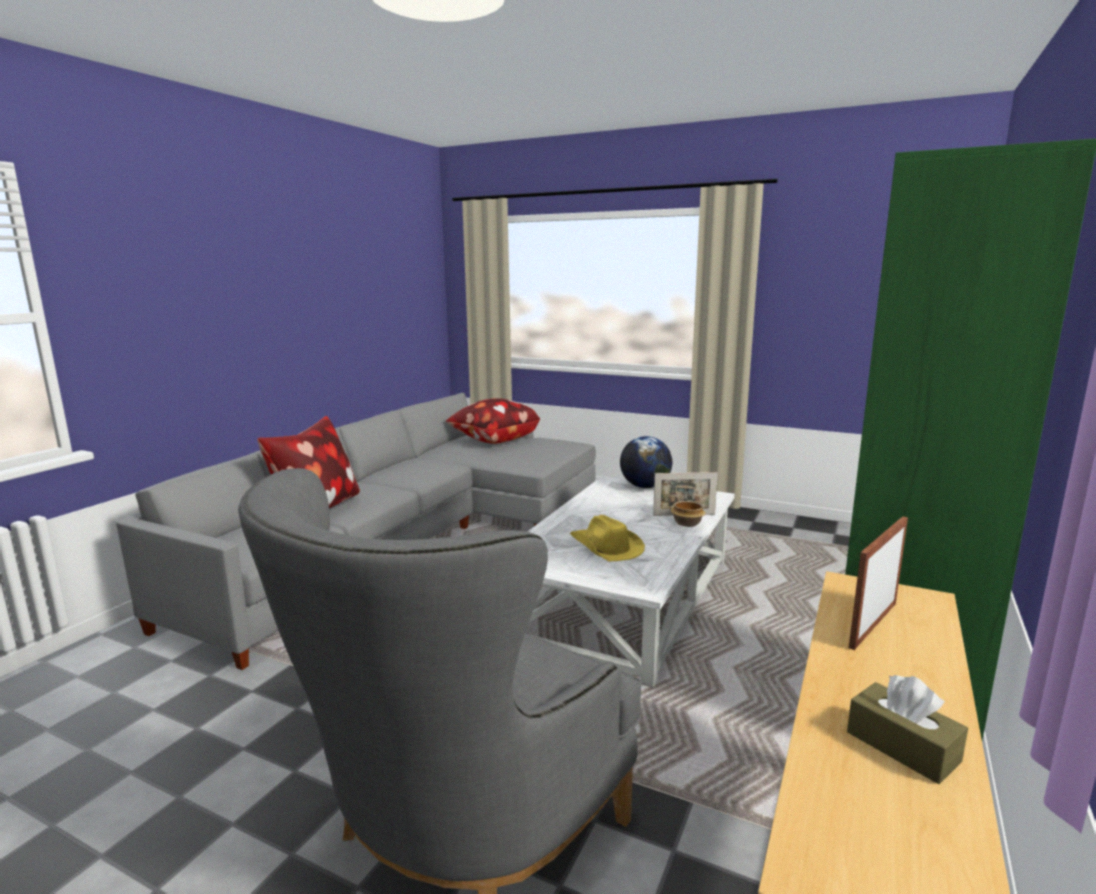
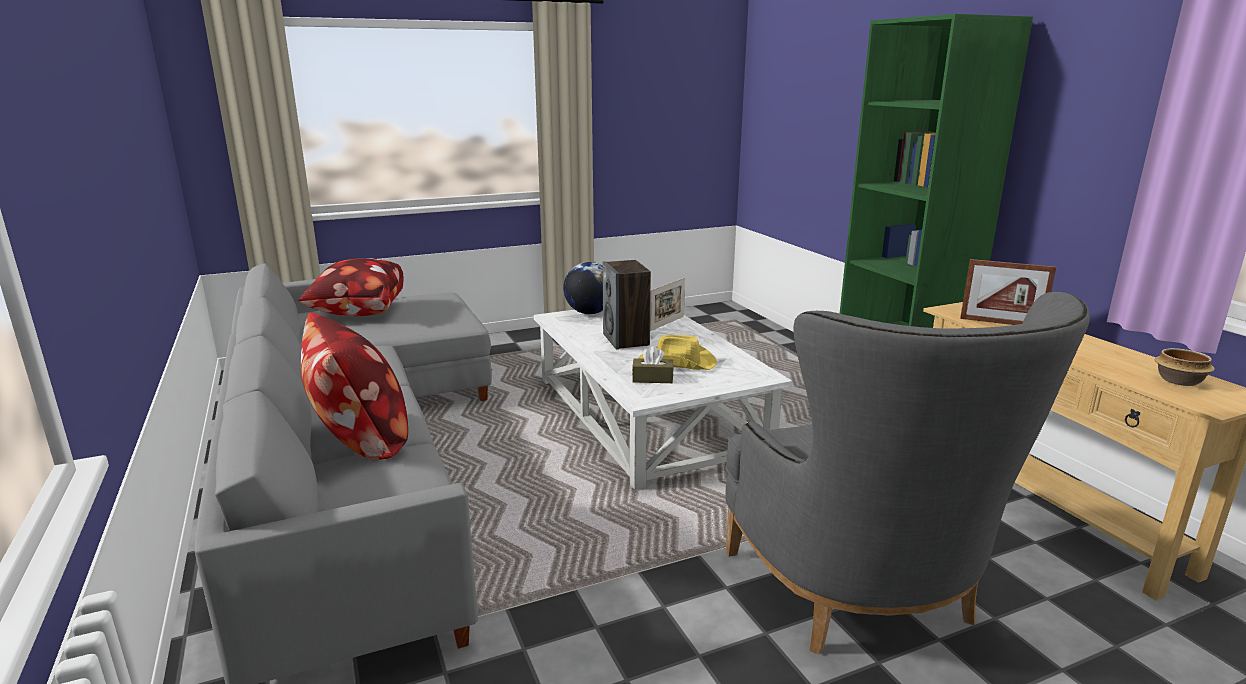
camera: 50 degrees left, 5 degrees up
(616, 515) = (626, 340): none -> speaker
(686, 523) = (683, 328): bowl -> bowl (1178, 381)
(873, 624) = (1001, 323): picture frame -> picture frame turned 60 degrees counterclockwise
(902, 747) = (1123, 360): brown tissue box -> brown tissue box (652, 378)

